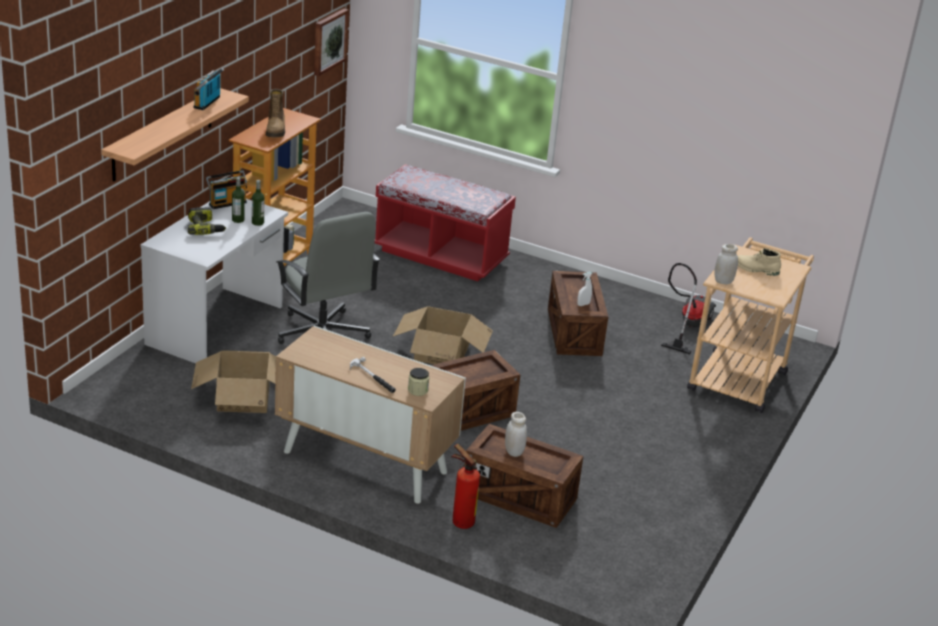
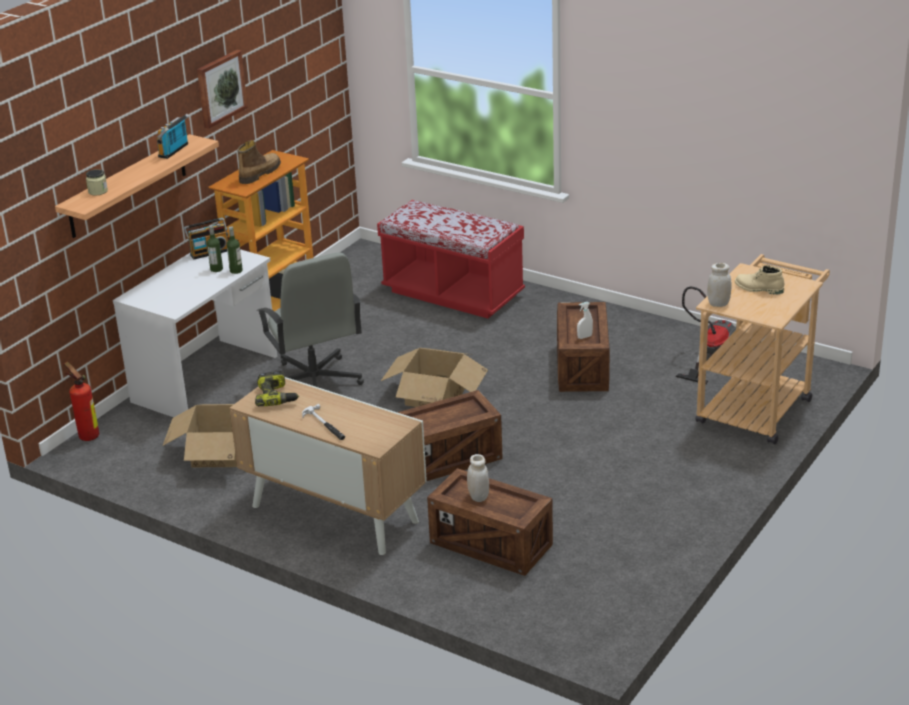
camera: 10 degrees right, 0 degrees up
(205, 228) = (181, 279): power drill -> power drill (277, 396)
(276, 130) = (259, 174): boot -> boot turned 150 degrees counterclockwise
(329, 41) = (322, 77): picture -> picture (220, 88)
(418, 390) = (369, 436): jar -> jar (98, 191)
(460, 521) = (423, 572): fire extinguisher -> fire extinguisher (87, 435)

